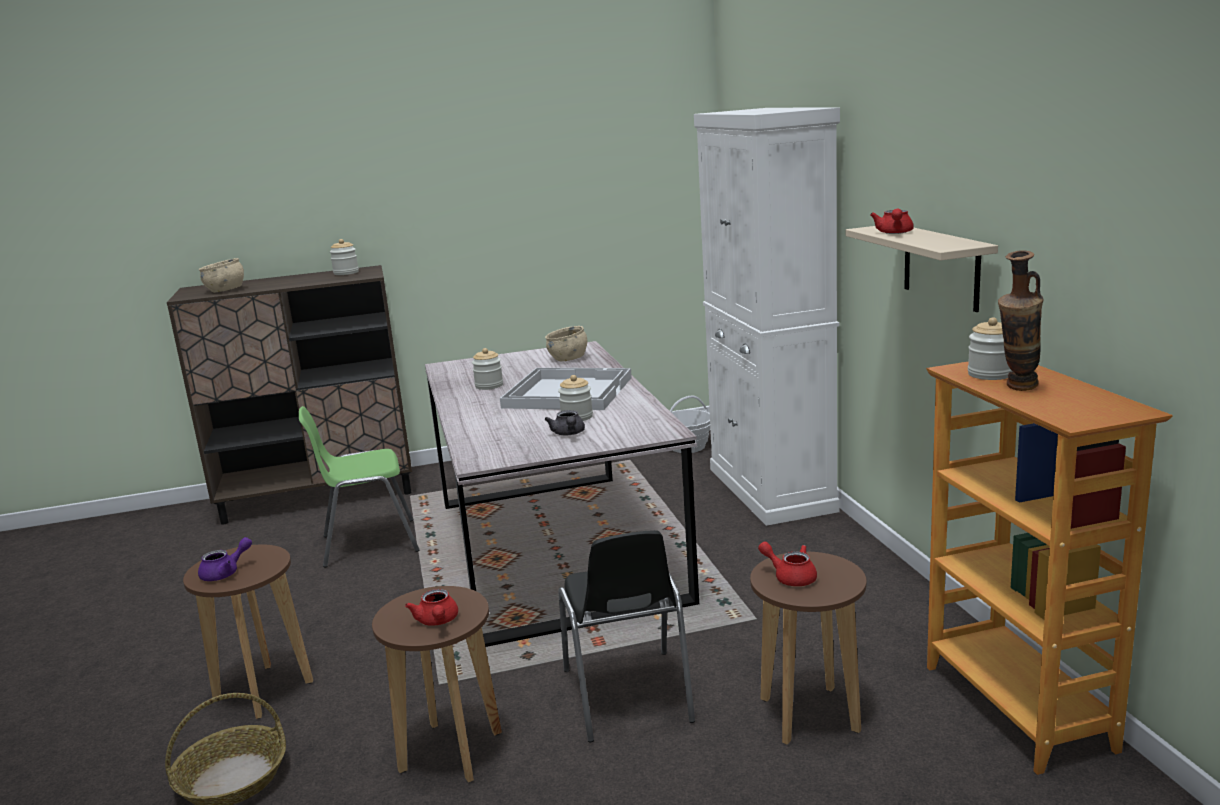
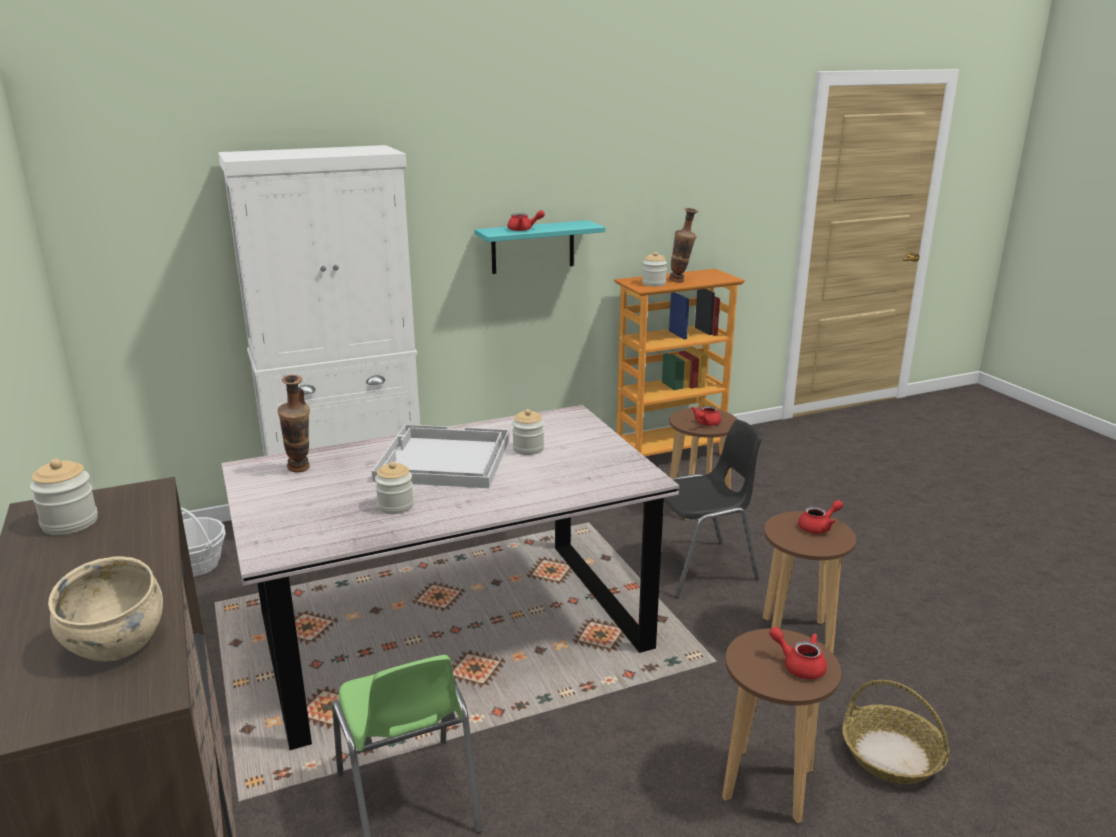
camera: 100 degrees left, 5 degrees up
(225, 573) = (799, 665): purple teapot -> red teapot
(568, 358) = (300, 471): beige bowl -> vase
(568, 434) = (575, 448): grey teapot -> none
(941, 266) = (533, 247): beige shelf -> turquoise shelf

